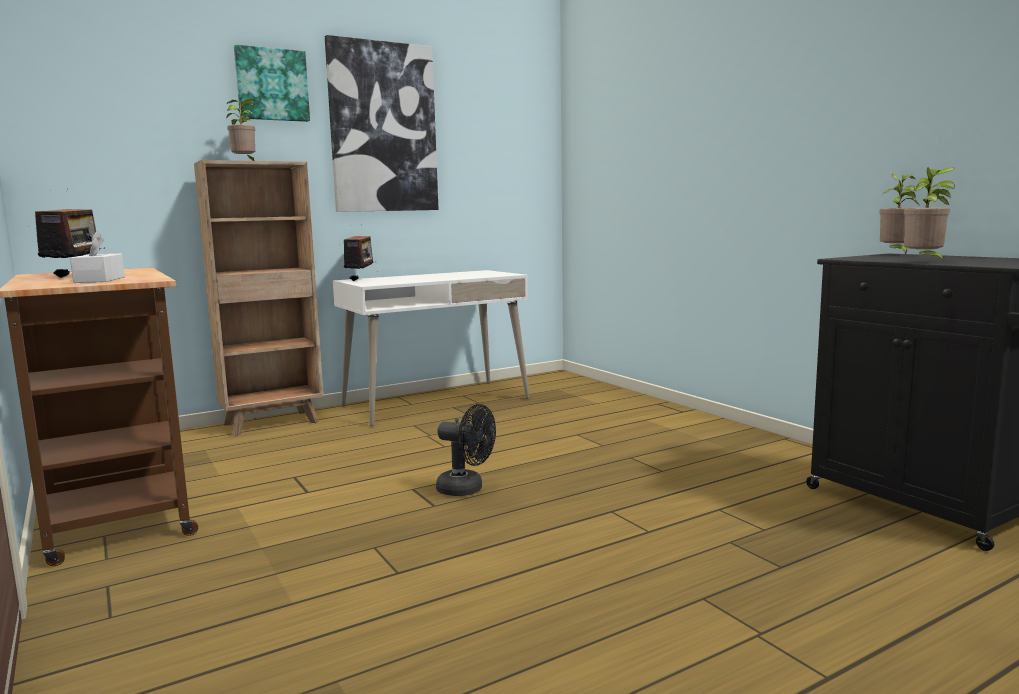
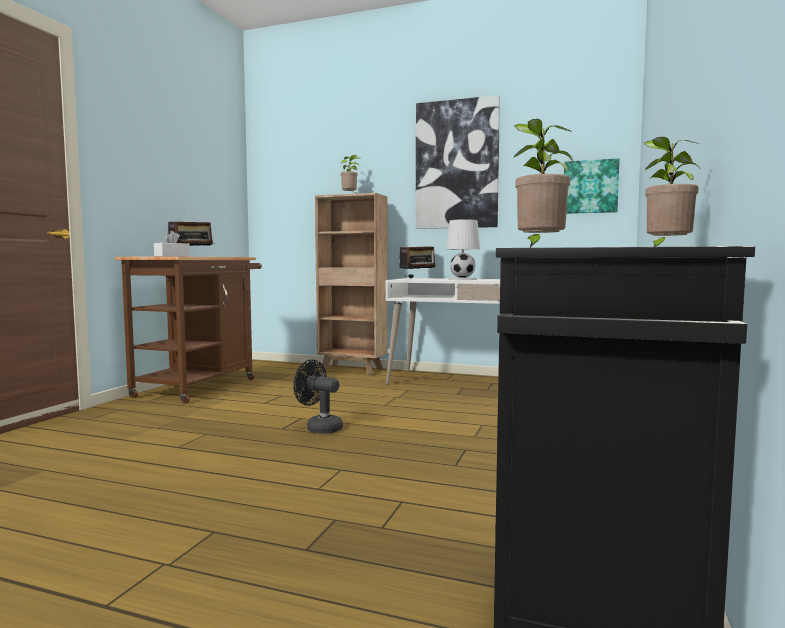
camera: 50 degrees right, 5 degrees down
(272, 85) = (380, 144): picture -> picture (590, 187)
(435, 277) = (462, 279): none -> white table lamp
(467, 489) = (319, 428): black fan -> black fan turned 135 degrees clockwise

